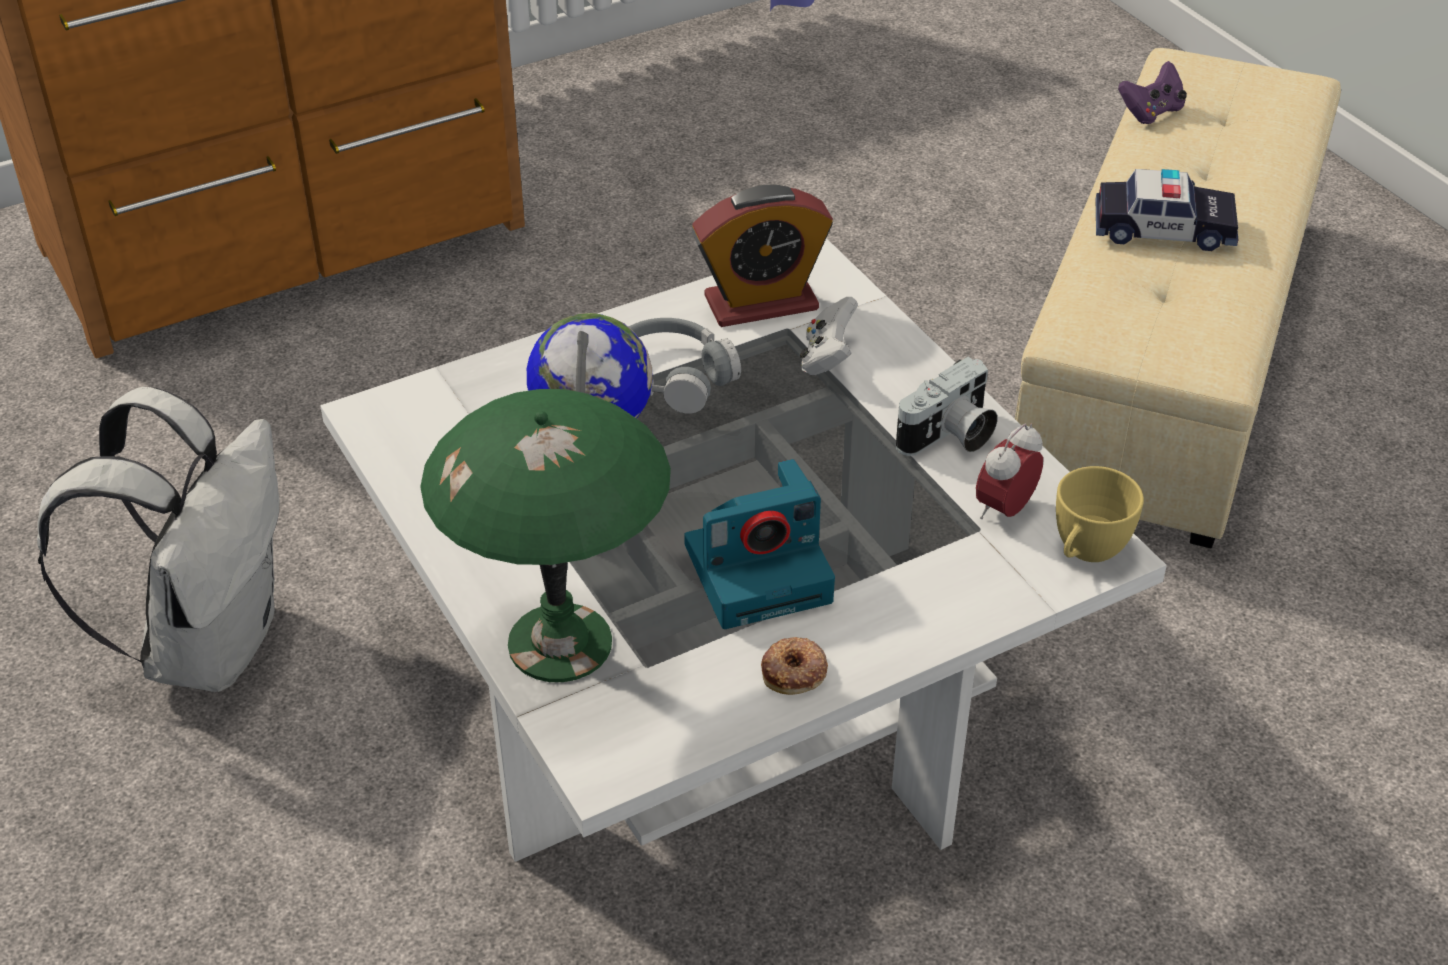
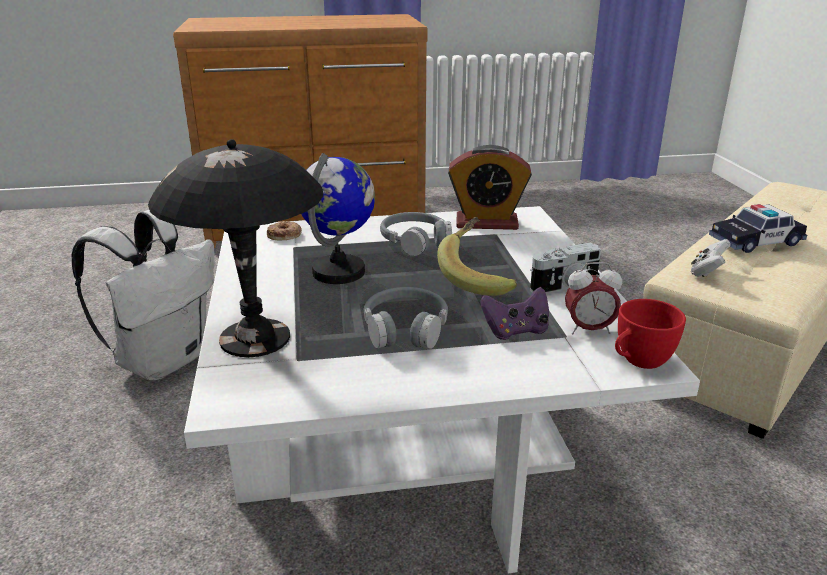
camera: 20 degrees right, 15 degrees down
(560, 645) = (254, 339): green table lamp -> black table lamp
(760, 571) = (405, 329): camera -> grey headphones
(794, 671) = (391, 383): donut -> donut (285, 235)
(811, 436) = (479, 276): none -> banana
(827, 358) = (511, 248): white game controller -> white game controller (706, 272)
(1005, 509) = (588, 330): alarm clock -> alarm clock turned 150 degrees counterclockwise
(1085, 552) = (638, 362): yellow cup -> red cup
(1151, 112) = (762, 200): purple game controller -> purple game controller (516, 331)
(1163, 229) = (756, 241): toy car -> toy car turned 135 degrees clockwise

